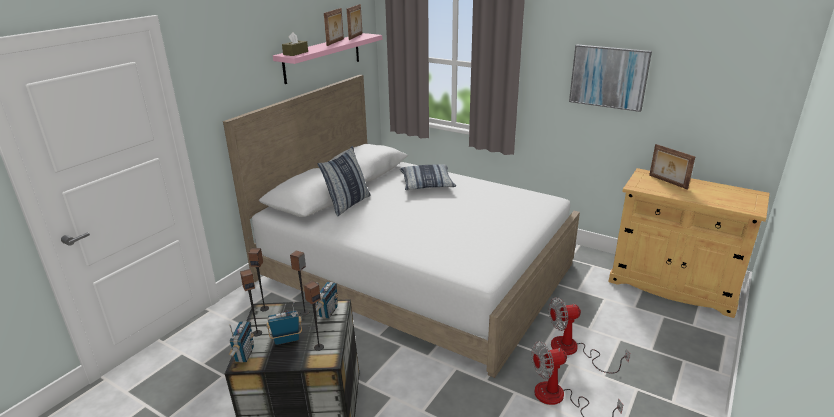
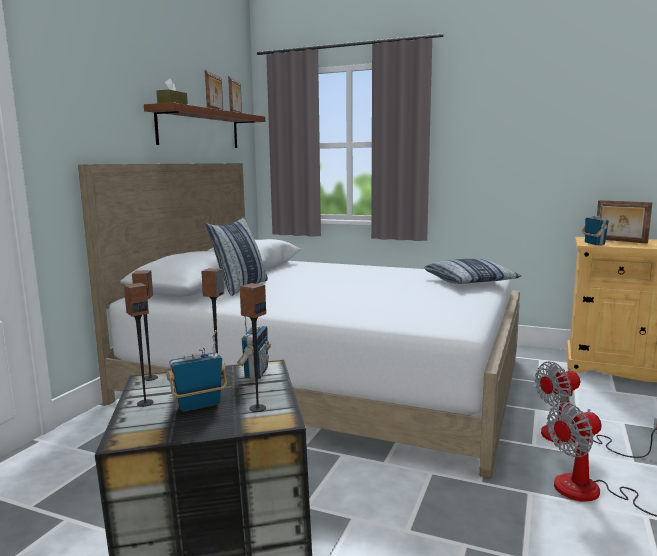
camera: 10 degrees left, 15 degrees down
(244, 354) = (127, 428): radio -> radio (594, 243)
(322, 57) = (199, 129): pink shelf -> brown shelf
(427, 184) = (333, 271): pillow -> pillow (470, 282)
(608, 77) = (532, 136): picture -> none

